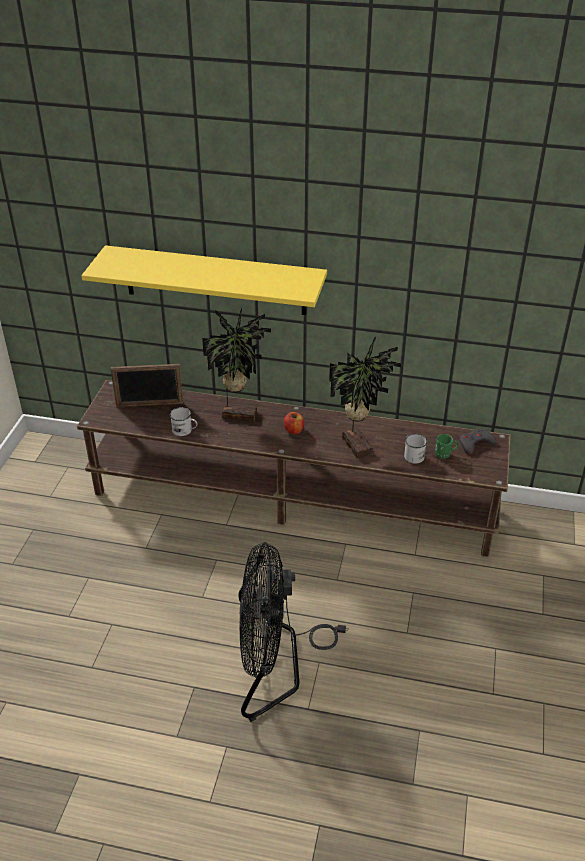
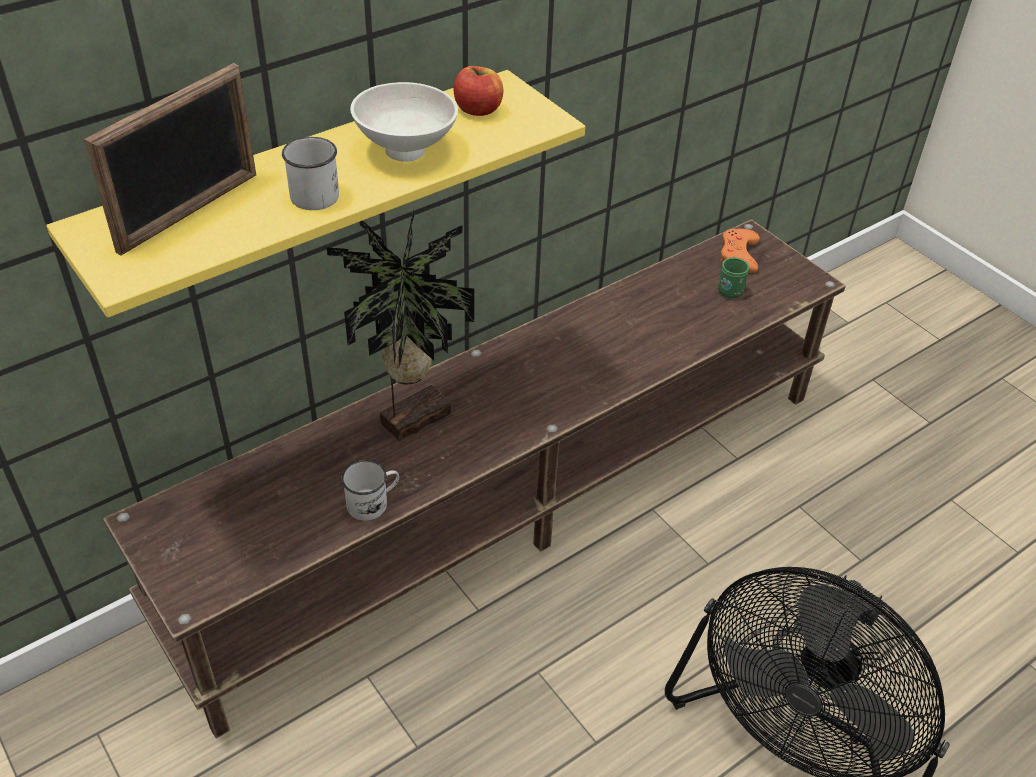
camera: 50 degrees left, 5 degrees up
(149, 404) = (250, 504): picture frame -> picture frame (190, 212)
(238, 277) = (405, 149): none -> white bowl
(294, 430) = (521, 386): apple -> apple (478, 110)
(359, 445) = (627, 347): potted plant -> none
(415, 455) = (704, 313): white mug -> white mug (312, 192)
(475, 444) = (739, 254): grey game controller -> orange game controller

